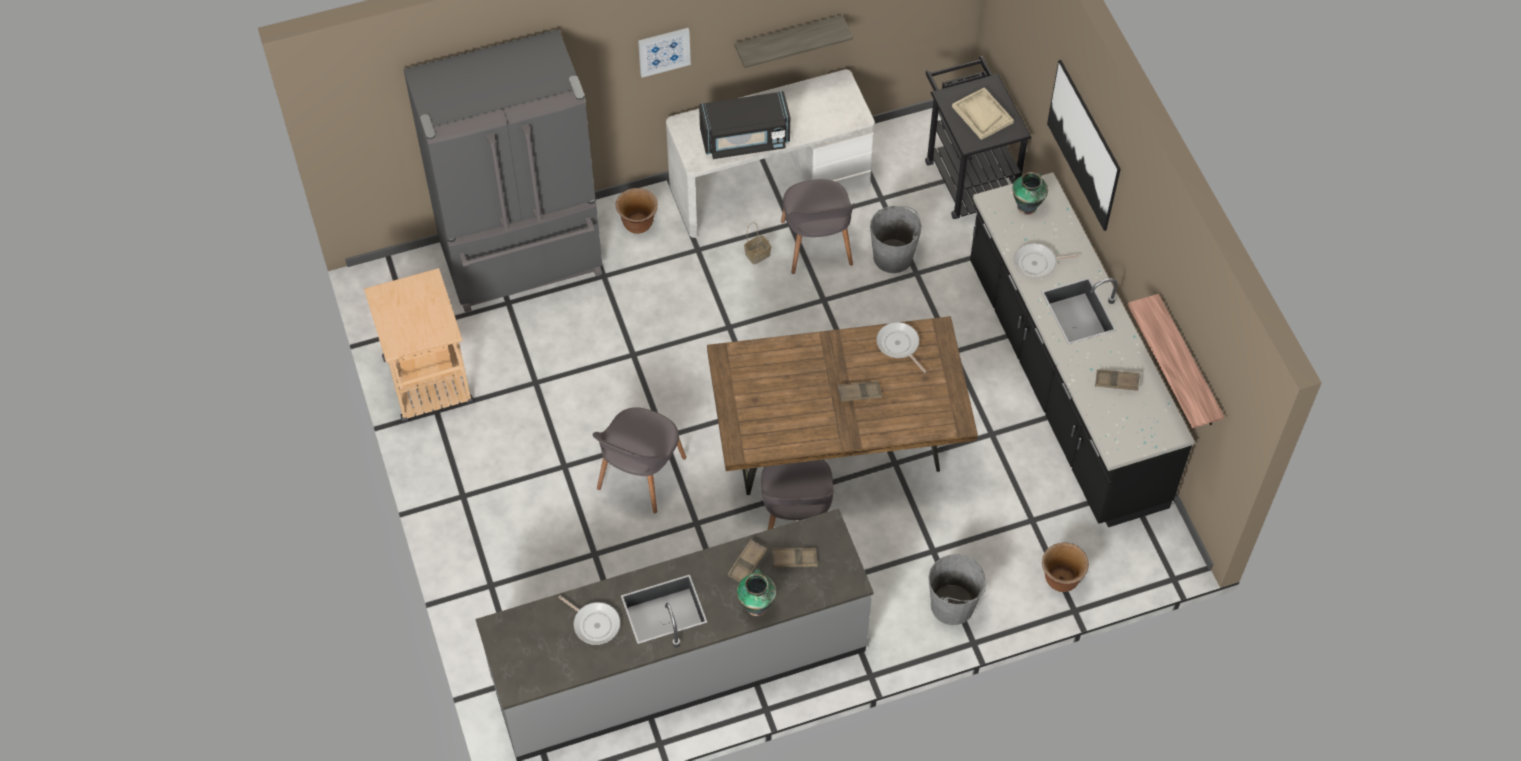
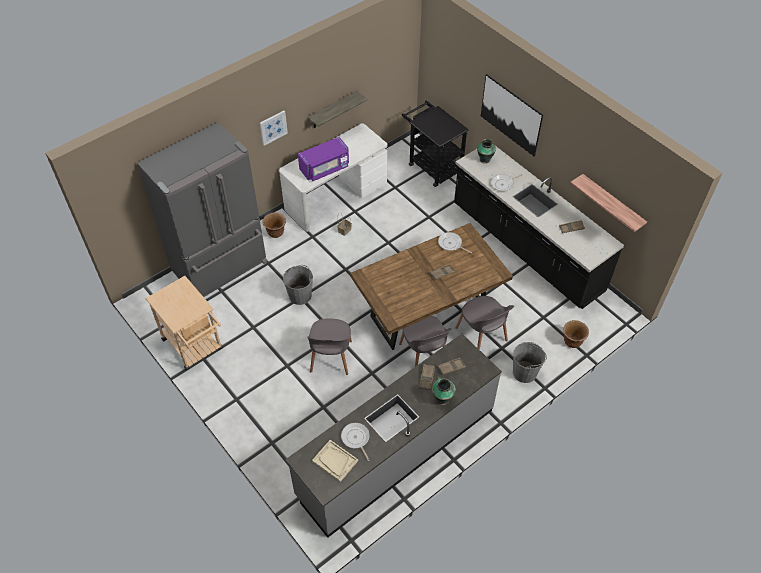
camera: 20 degrees left, 5 degrees down
(594, 623) = (356, 439): frying pan -> frying pan turned 135 degrees counterclockwise
(745, 139) = (325, 168): black microwave -> purple microwave
(816, 245) = (372, 217): grey chair -> grey chair (482, 335)
(893, 256) = (413, 212): grey bucket -> grey bucket (300, 295)
(982, 115) = (440, 125): beige tray -> beige tray (335, 461)

